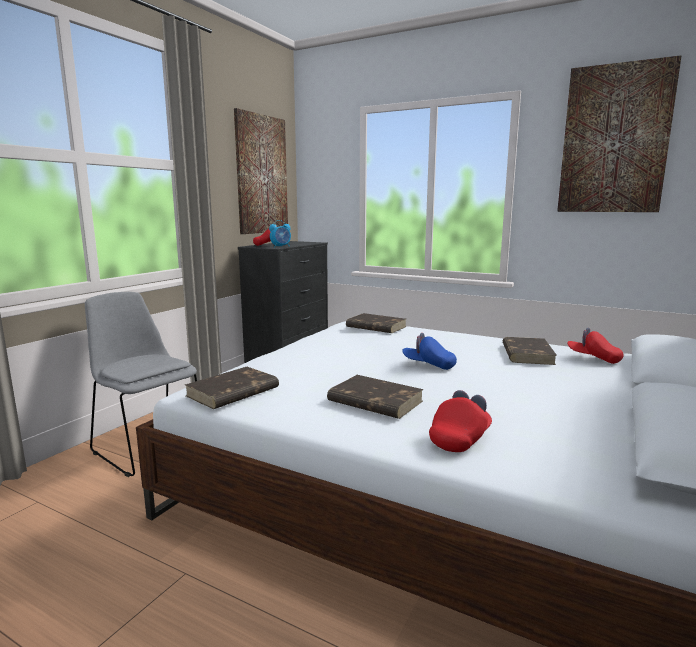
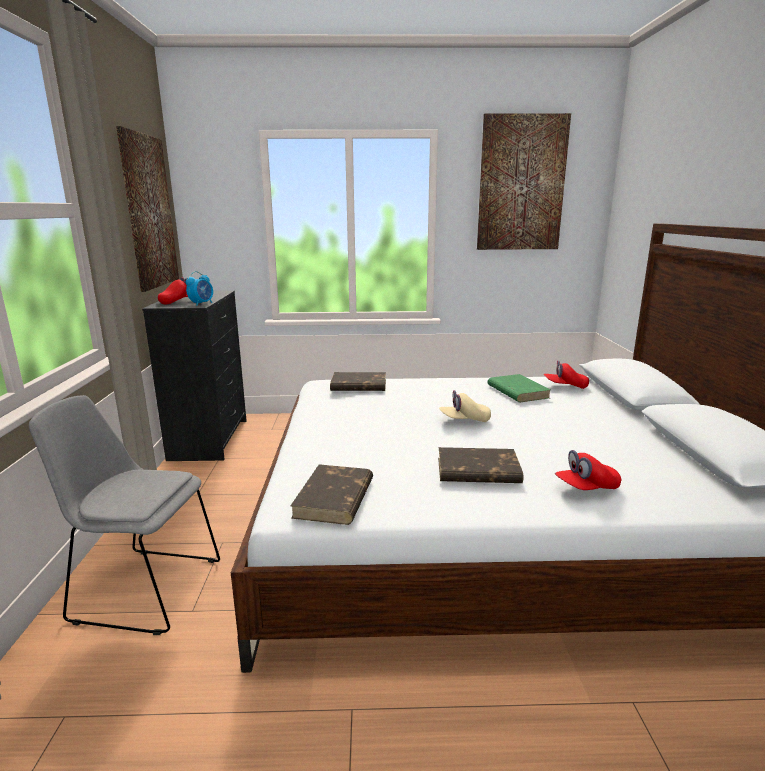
camera: 30 degrees left, 5 degrees up
(428, 365) = (464, 420): blue cap -> beige cap
(460, 438) = (586, 488): red cap -> red cap turned 120 degrees counterclockwise
(527, 354) = (517, 391): brown book -> green book

